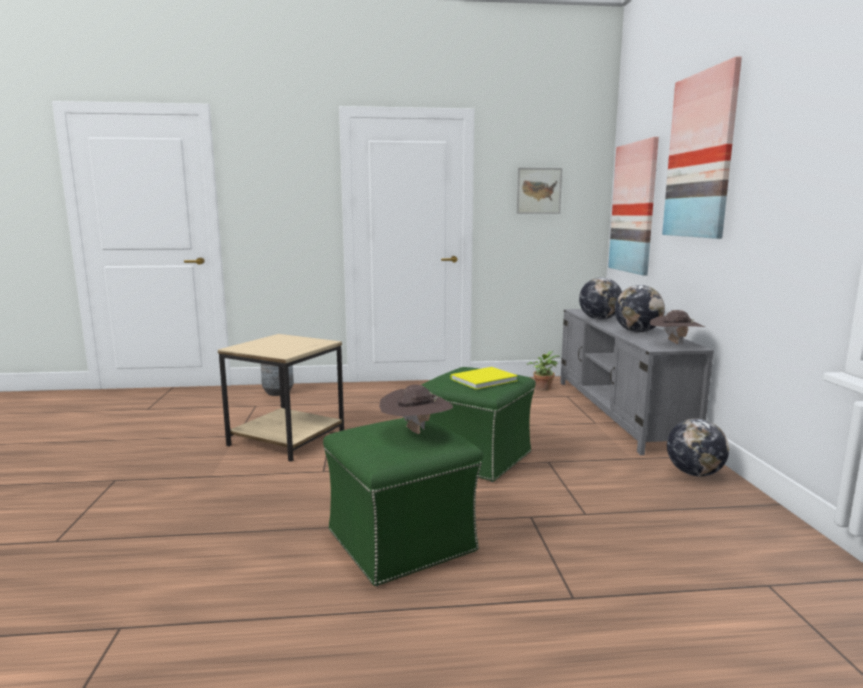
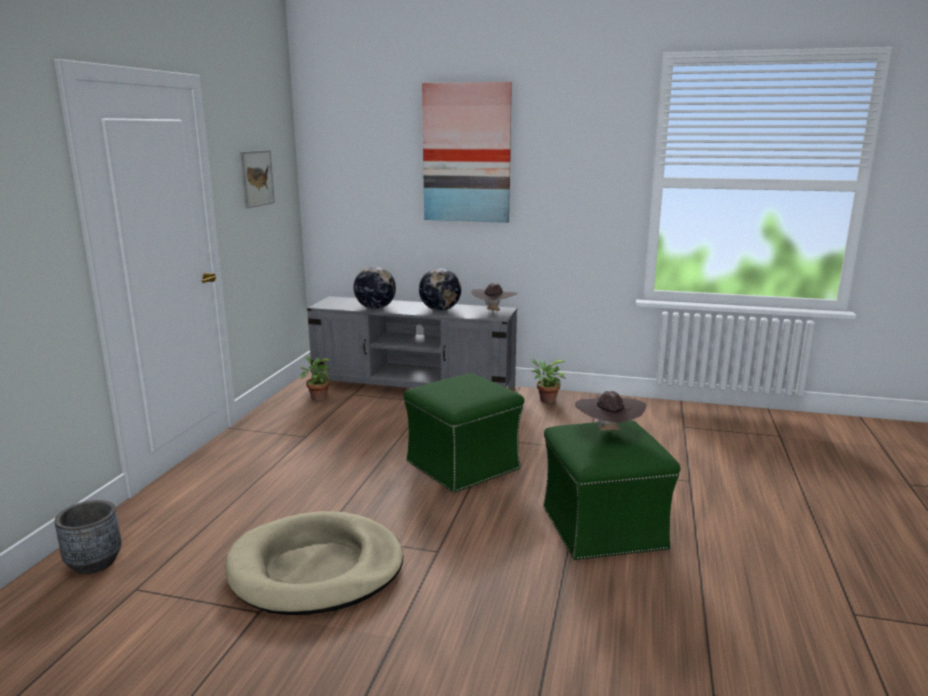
camera: 70 degrees left, 5 degrees up
(287, 439) = (316, 568): beige side table -> beige dog bed
(481, 380) = (475, 388): yellow book -> none
(633, 208) = (356, 193): picture -> none
(694, 473) = (545, 400): globe -> potted plant

